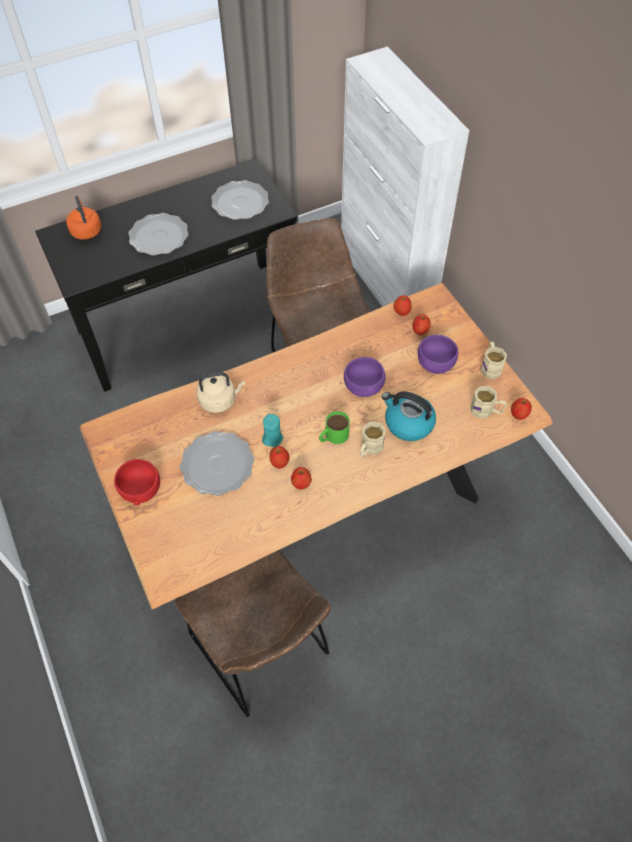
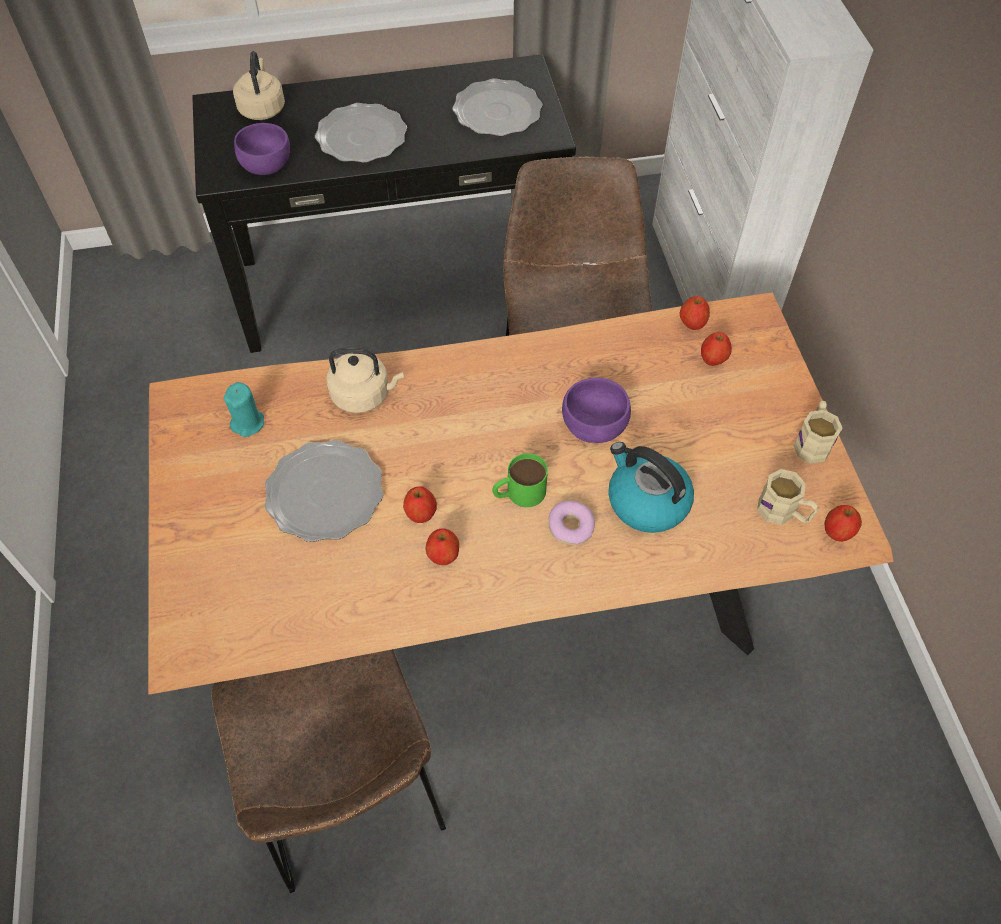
camera: 15 degrees right, 0 degrees up
(86, 230) = (262, 108): orange kettle -> beige kettle
(140, 488) = (197, 501): red bowl -> none
(272, 438) = (423, 472): turquoise candle -> turquoise candle (248, 423)
(369, 448) = (570, 527): beige mug -> donut
(436, 363) = (722, 416): purple bowl -> purple bowl (266, 164)

